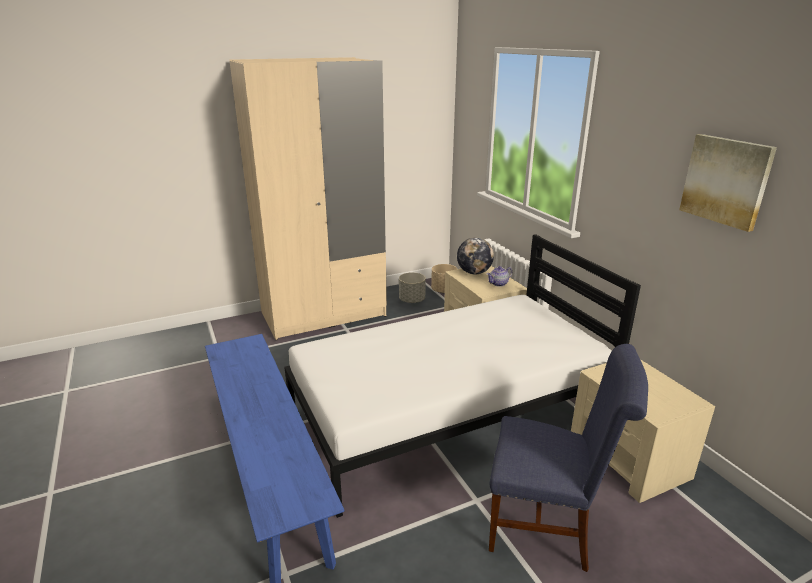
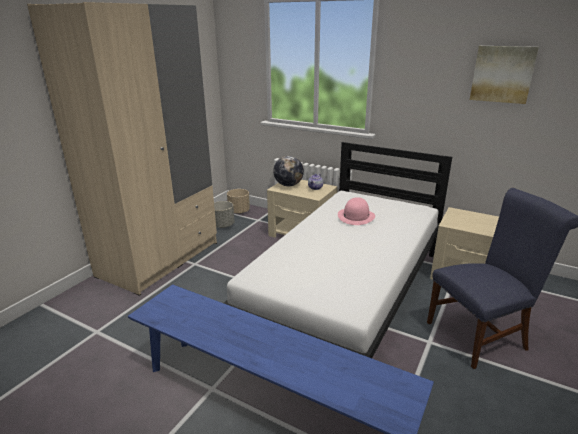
camera: 35 degrees left, 0 degrees up
(491, 327) = (356, 216): none -> pink hat

